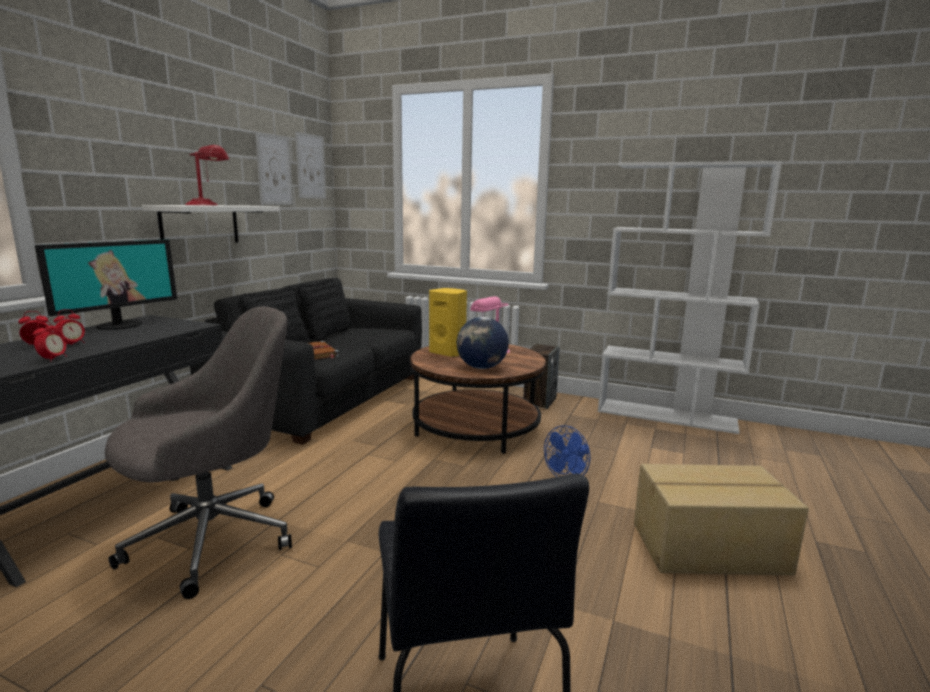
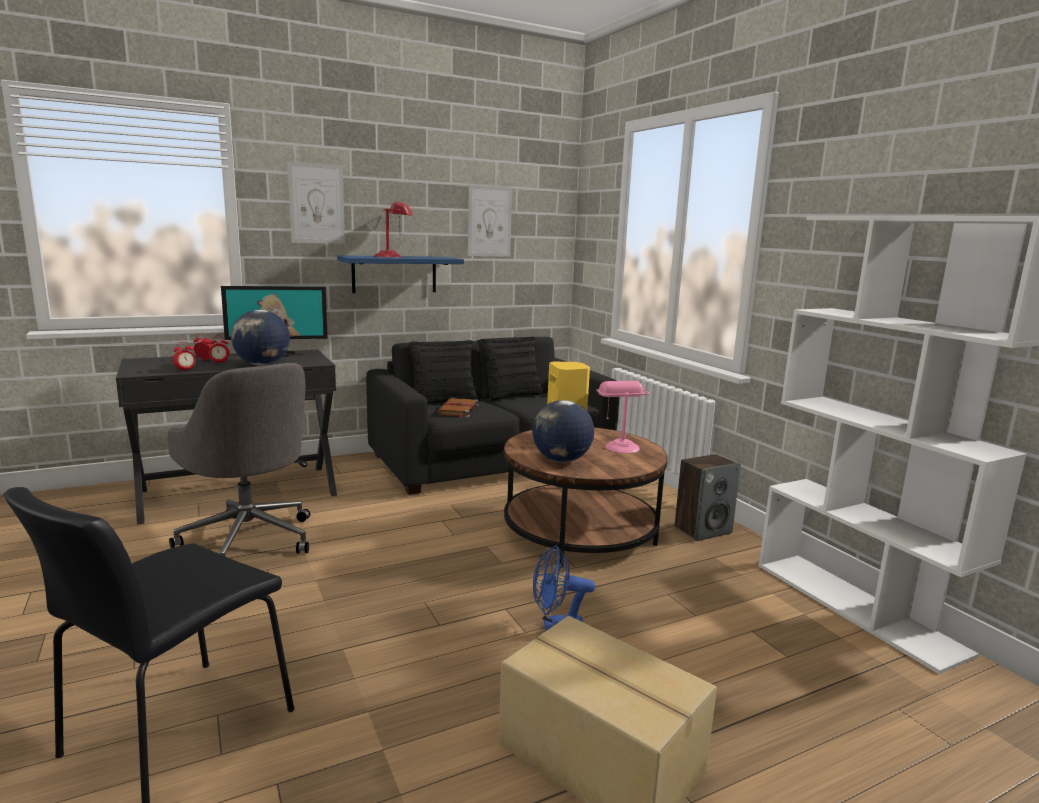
camera: 40 degrees right, 0 degrees up
(137, 337) = (262, 364): none -> globe
(200, 225) = (394, 274): white shelf -> blue shelf
(213, 540) = (249, 541): grey office chair -> grey office chair turned 45 degrees clockwise
(310, 166) = (541, 216): picture -> picture (316, 203)

